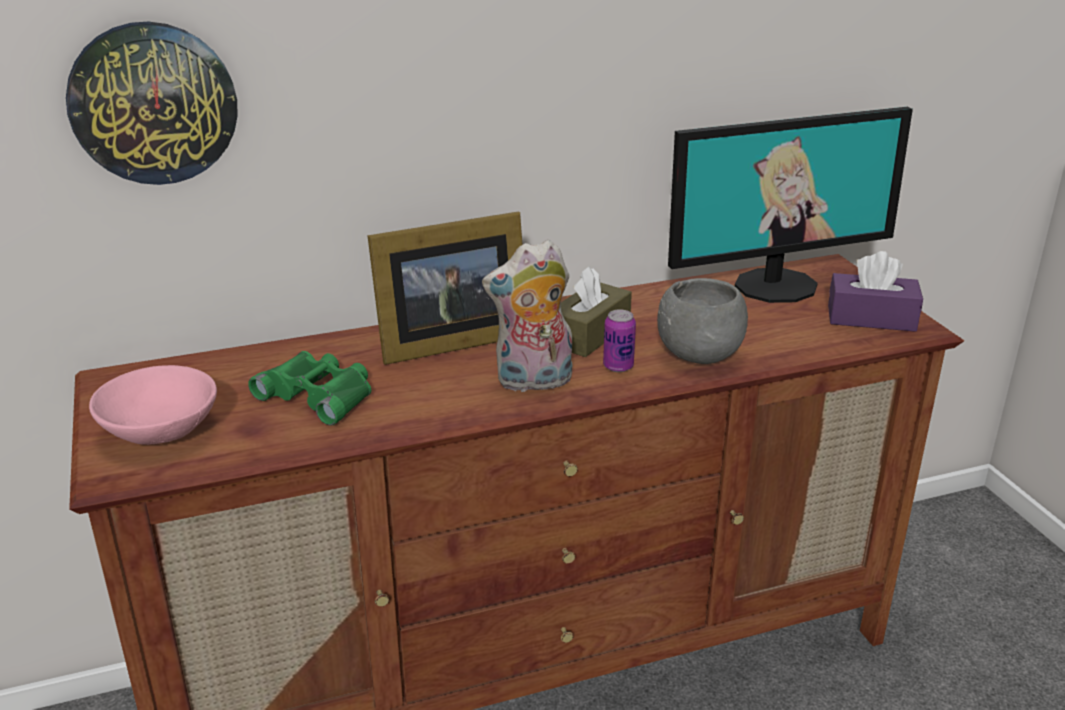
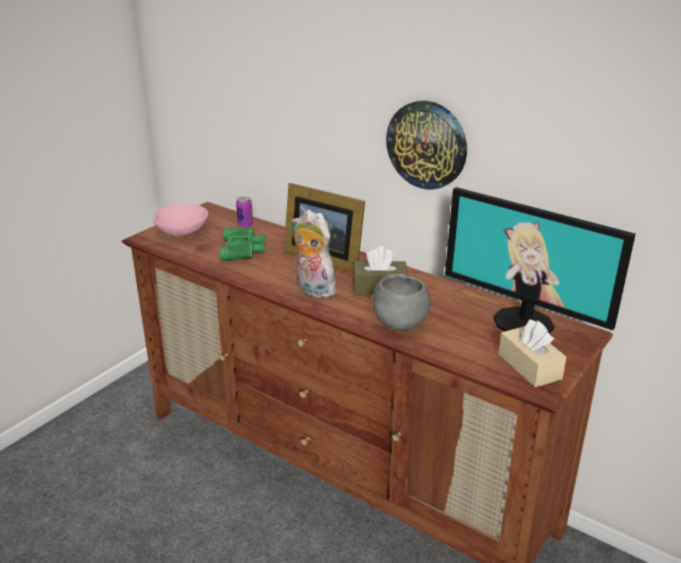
camera: 55 degrees right, 0 degrees up
(153, 103) = (243, 90): wall clock -> wall clock (427, 144)
(618, 366) = (356, 306): can -> can (245, 225)
(871, 318) = (529, 366): purple tissue box -> beige tissue box

